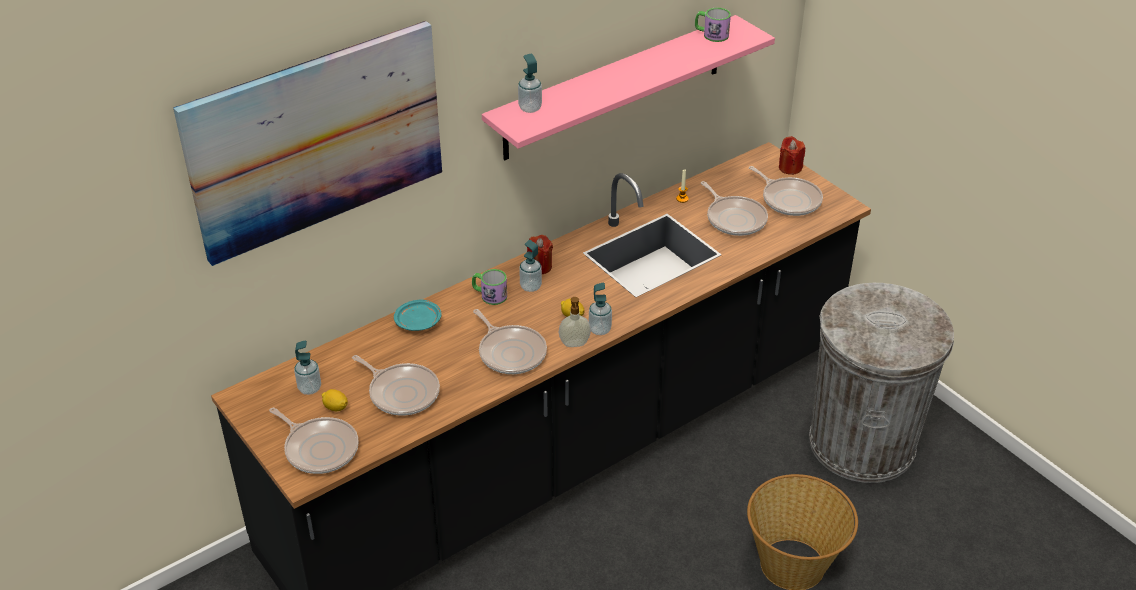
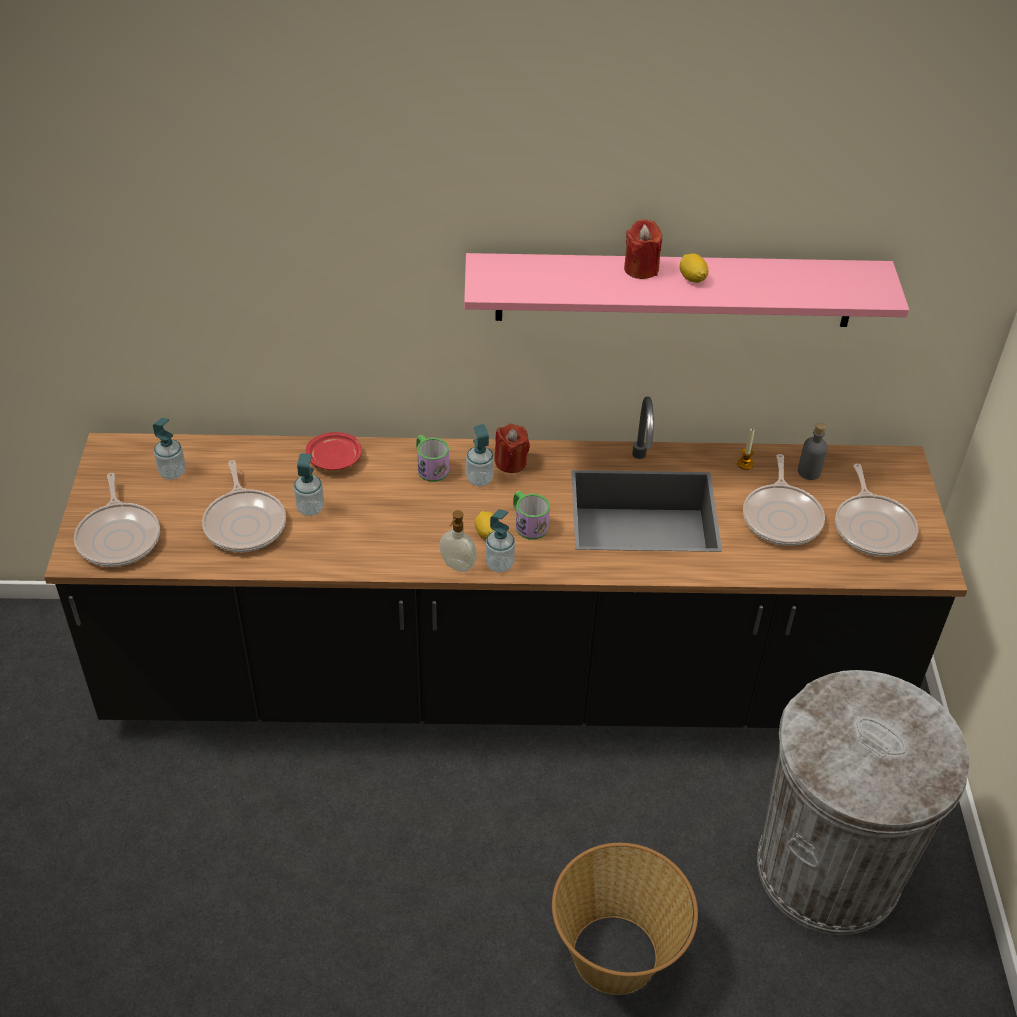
camera: 35 degrees right, 5 degrees up
(316, 140) = (233, 205): picture -> none
(335, 407) = (174, 504): lemon -> lemon (692, 278)
(419, 322) = (335, 459): turquoise plate -> red plate
(510, 352) = (386, 539): frying pan -> none
(530, 108) = (522, 269): soap dispenser -> soap dispenser (310, 508)
(711, 34) = (831, 272): mug -> mug (528, 523)
(723, 186) = (809, 472): none -> grey bottle
(790, 168) = (915, 490): red candle -> red candle (641, 269)

